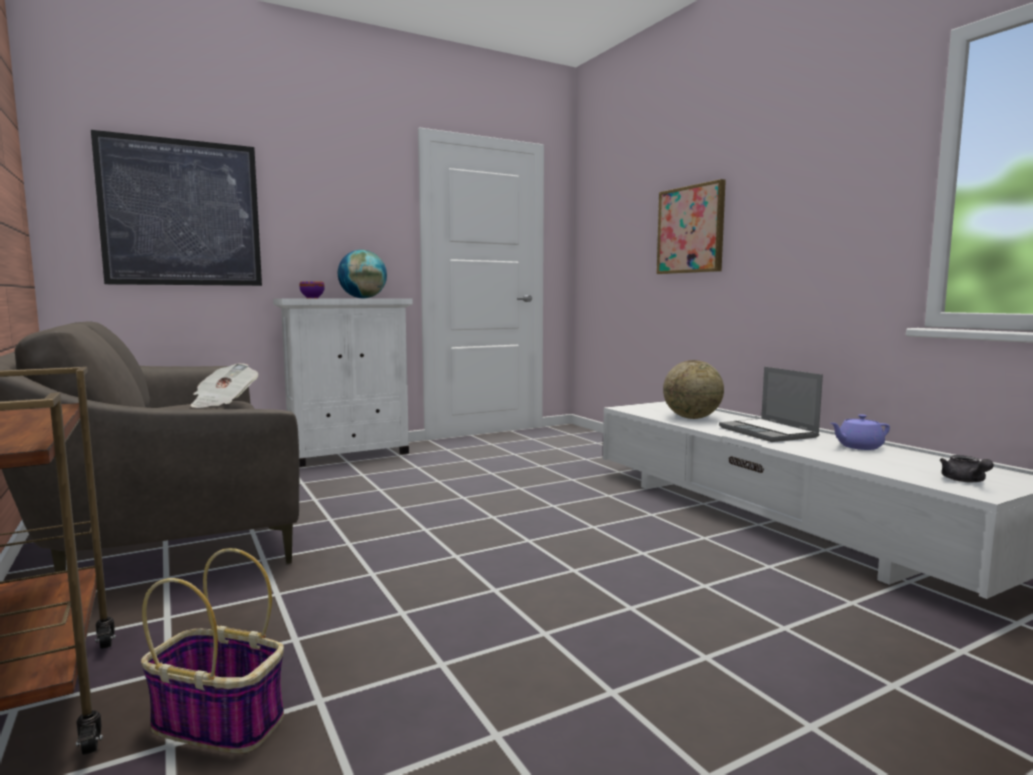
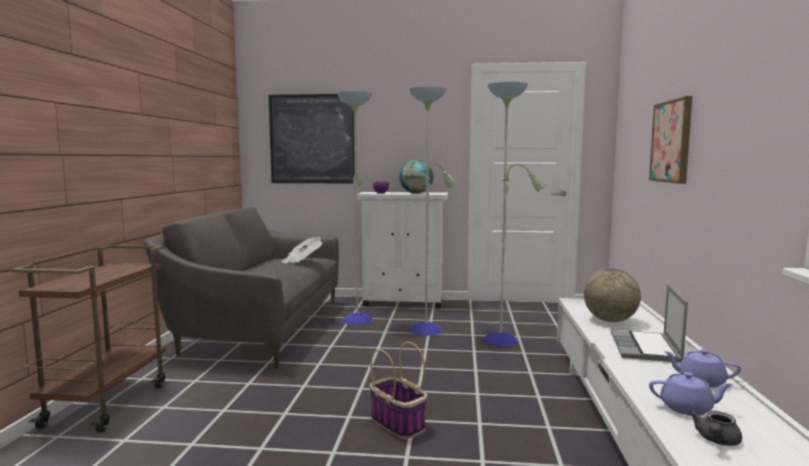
camera: 35 degrees right, 0 degrees up
(221, 722) = (149, 438): basket -> basket (398, 424)
(429, 477) = (427, 329): none -> floor lamp
(898, 465) = (687, 408): none -> purple teapot

